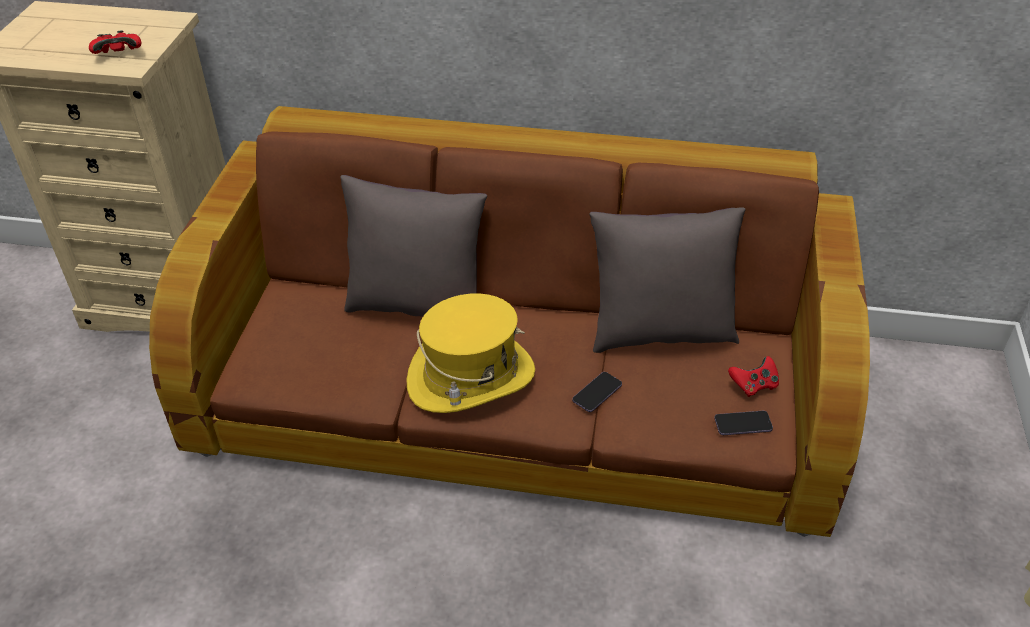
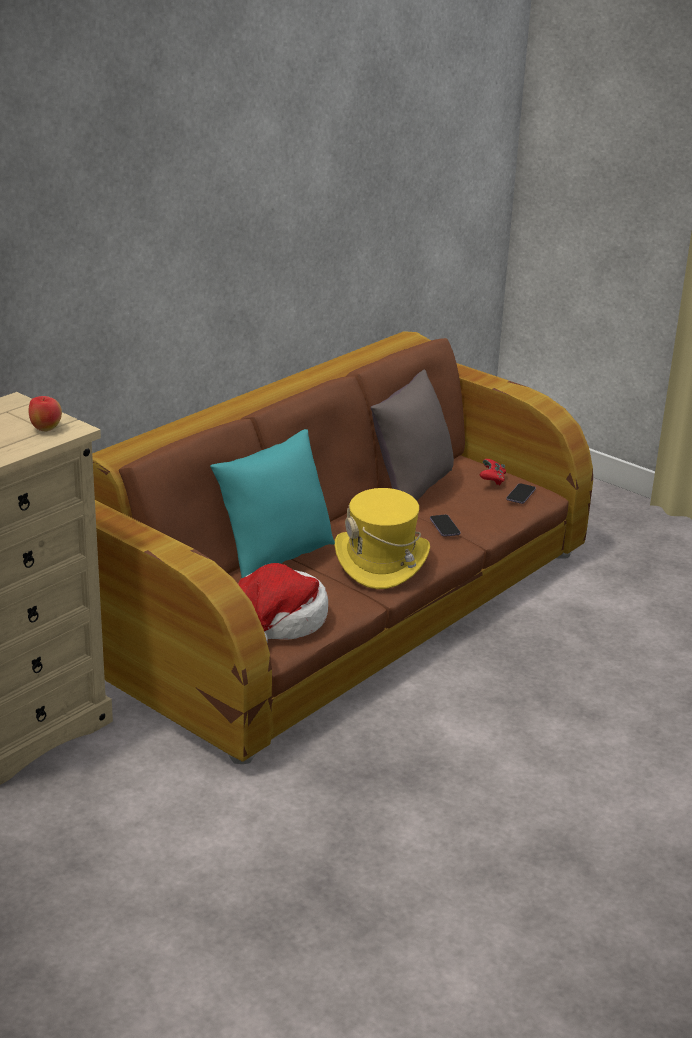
camera: 60 degrees left, 15 degrees down
(119, 55) = (45, 429): red game controller -> apple
(299, 358) = (278, 621): none -> hat
(417, 305) = (274, 560): grey pillow -> turquoise pillow

